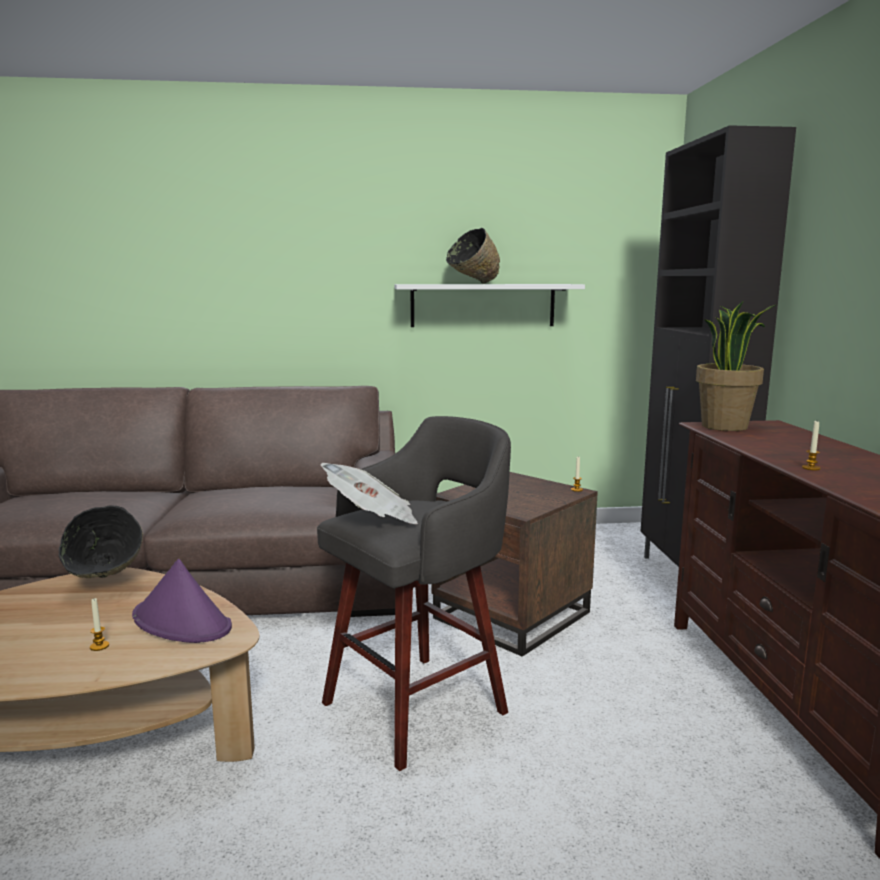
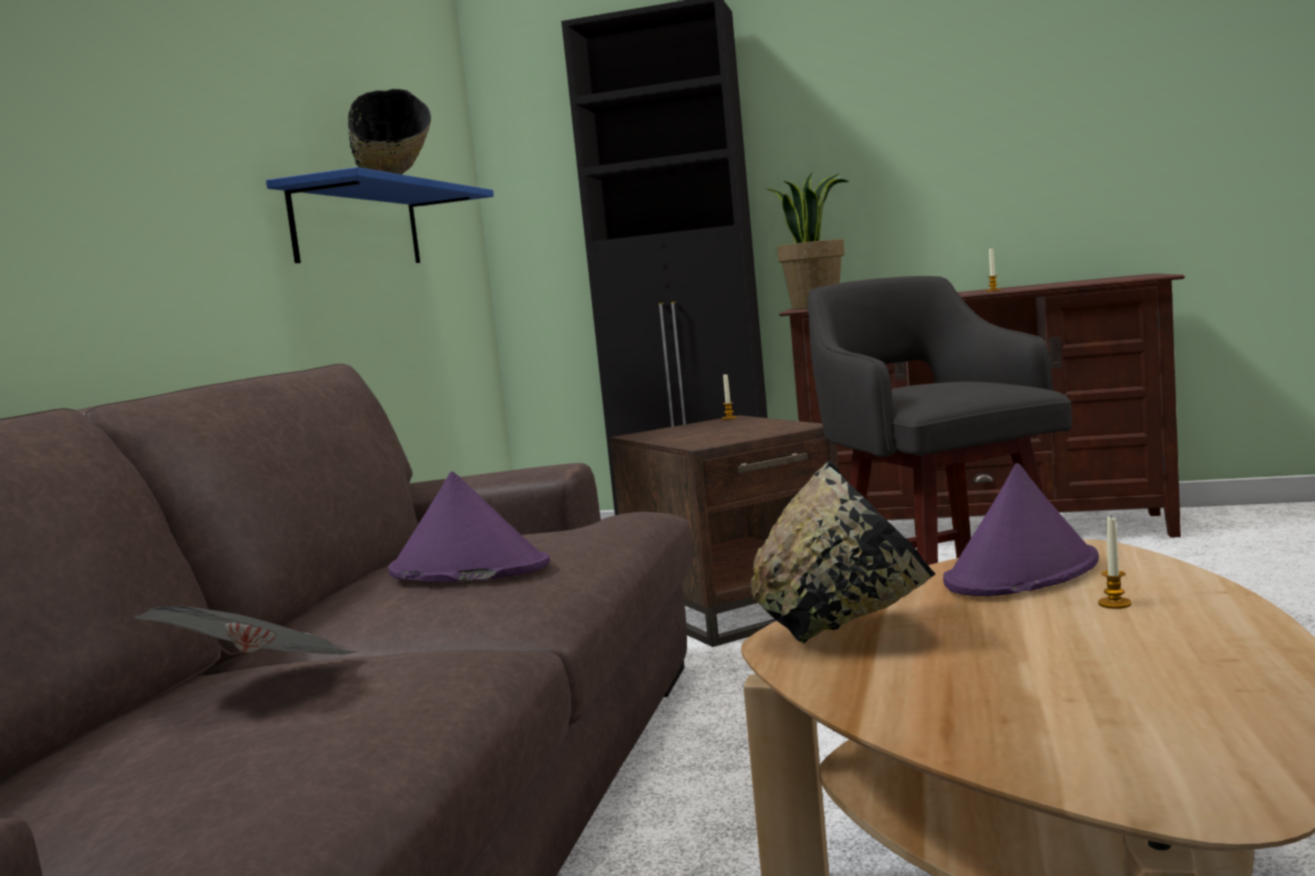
camera: 70 degrees left, 5 degrees down
(236, 497) = (467, 569): none -> purple hat
(372, 518) = (952, 389): newspaper -> newspaper (264, 686)
(482, 305) = (358, 227): white shelf -> blue shelf

